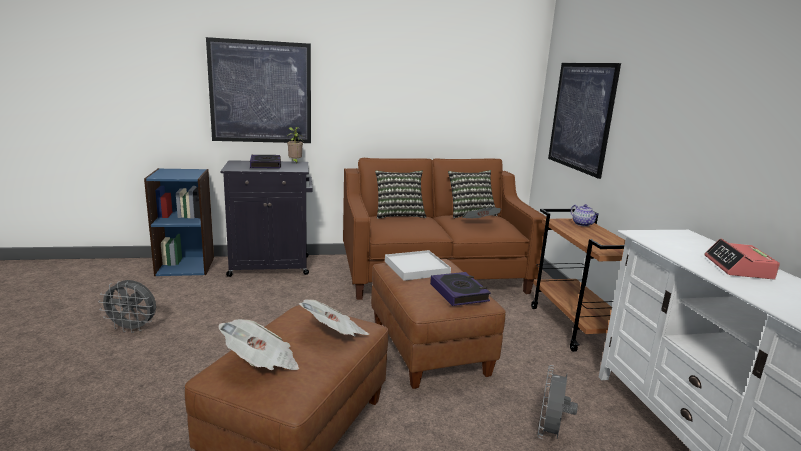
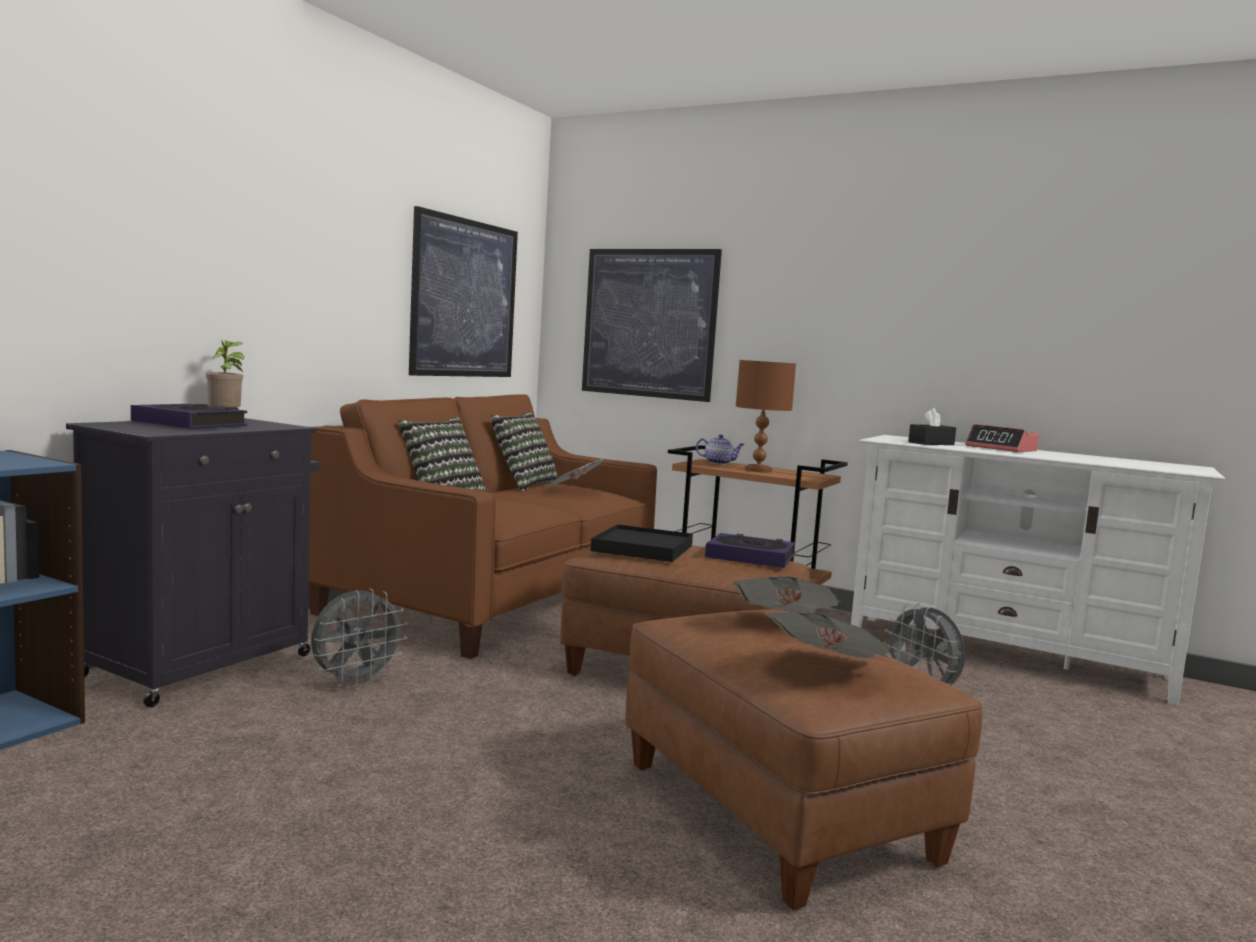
camera: 50 degrees left, 10 degrees down
(133, 328) = (167, 860): grey fan -> grey fan (356, 682)
(261, 92) = (139, 260): picture -> picture (464, 298)
(416, 268) = (642, 548): white tray -> black tray
(590, 236) = (758, 470): none -> brown table lamp
(676, 247) = (931, 443): none -> black tissue box

